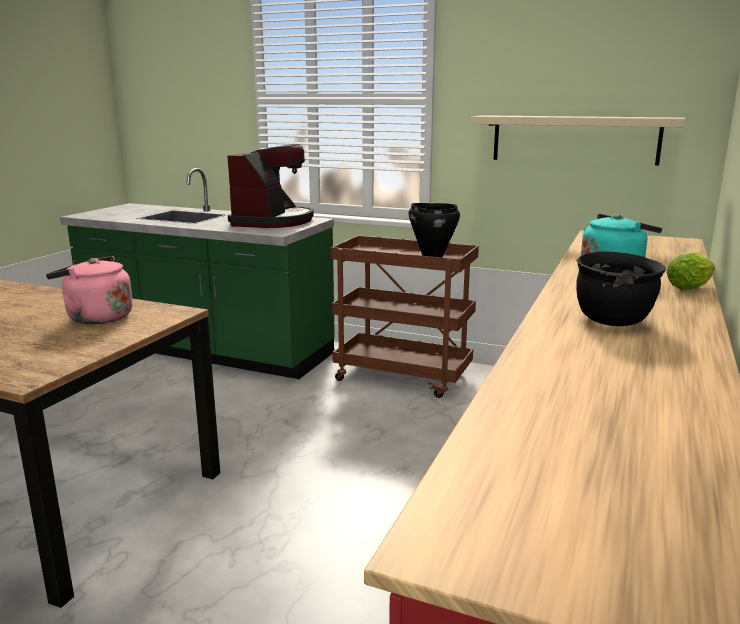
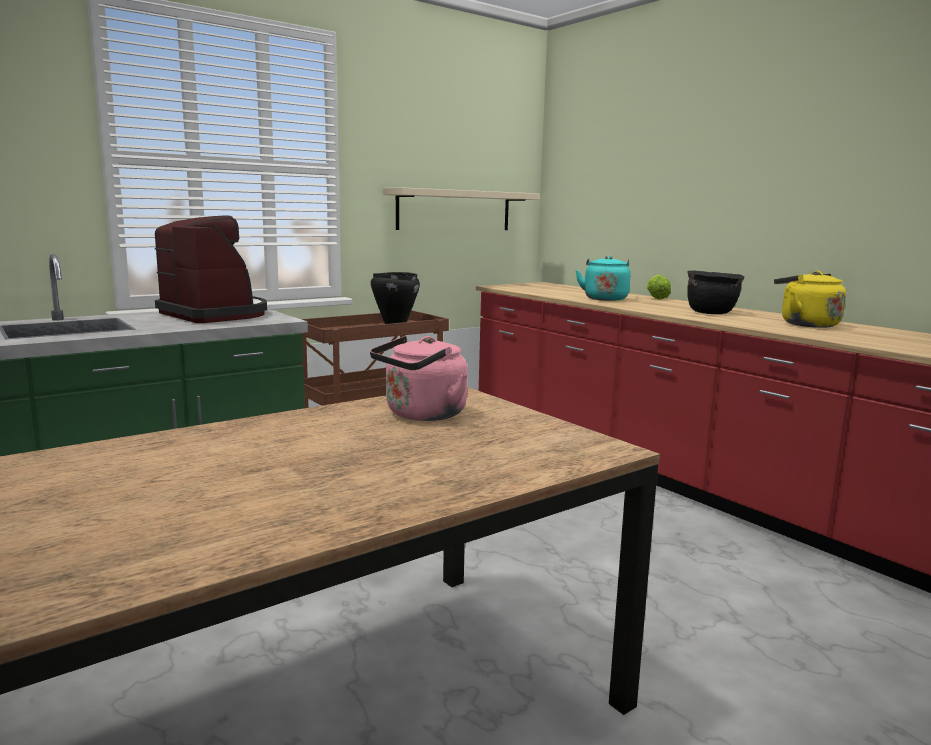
camera: 60 degrees left, 5 degrees down
(627, 374) = (805, 324): none -> yellow kettle

